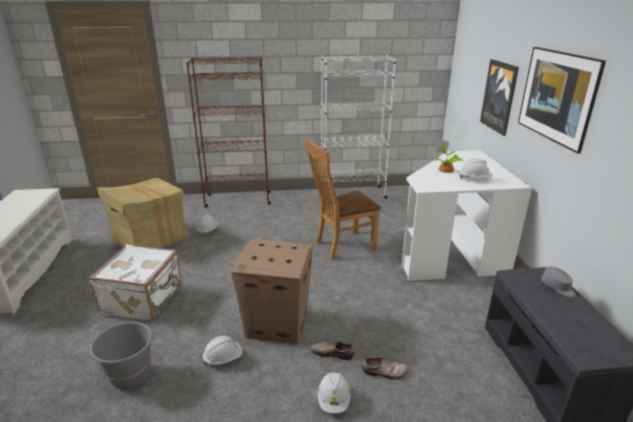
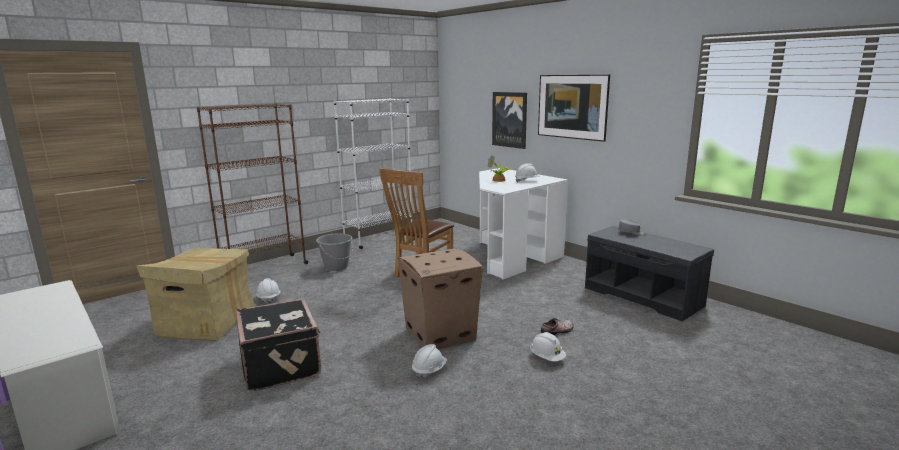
camera: 35 degrees left, 10 degrees down
(131, 376) = (360, 414): grey bucket -> grey bucket (336, 267)
(144, 299) = (282, 365): white suitcase -> black suitcase
(332, 352) = (508, 335): shoe -> none

